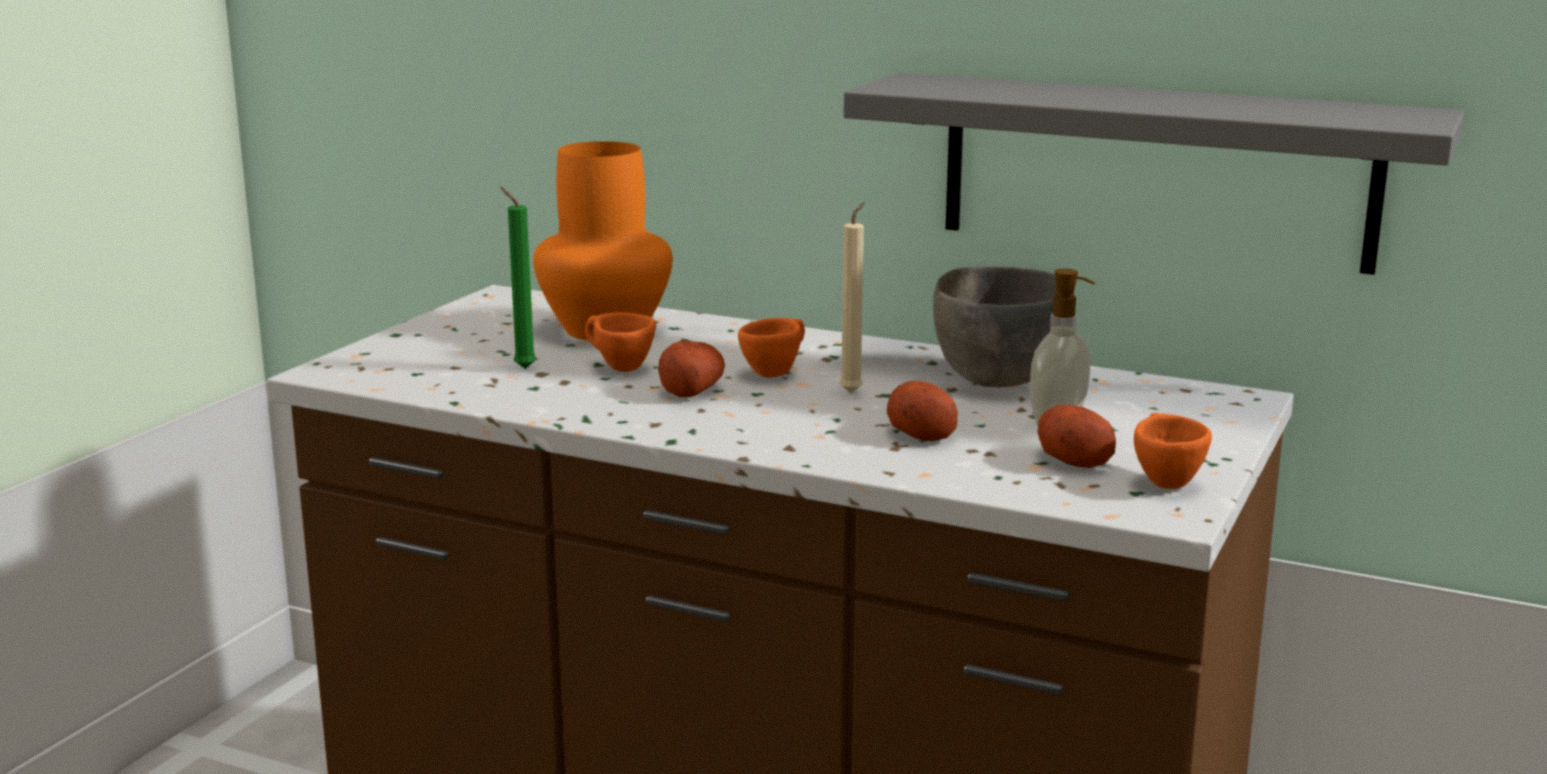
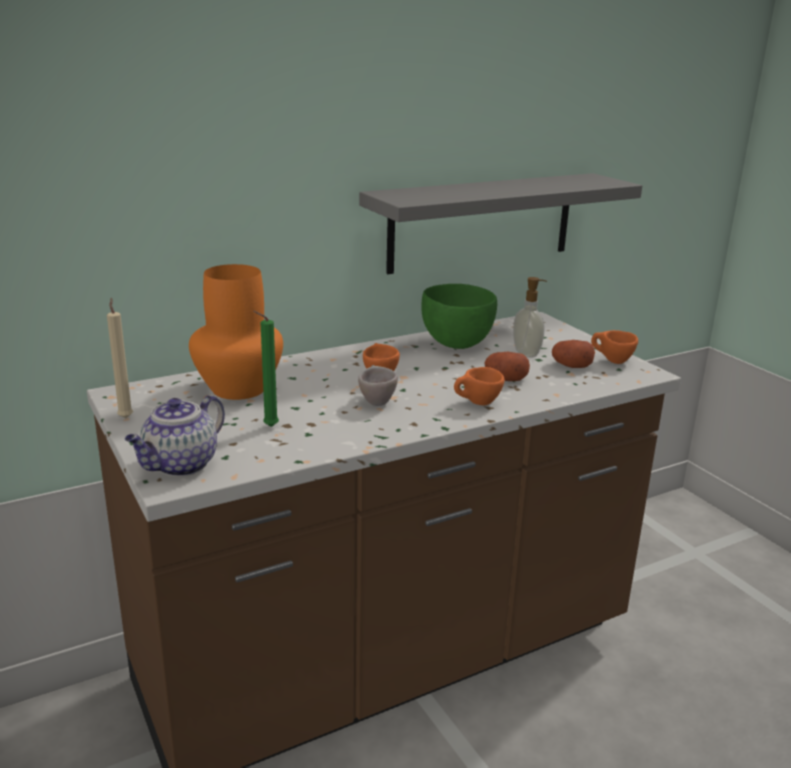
camera: 55 degrees left, 5 degrees up
(369, 364) = (180, 465): none -> teapot
(617, 367) = (310, 405): orange cup -> orange cup (477, 404)
(691, 390) = (375, 401): potato -> beige cup
(853, 392) = (432, 372): beige candle -> beige candle (126, 417)
(999, 378) = (456, 343): grey bowl -> green bowl

